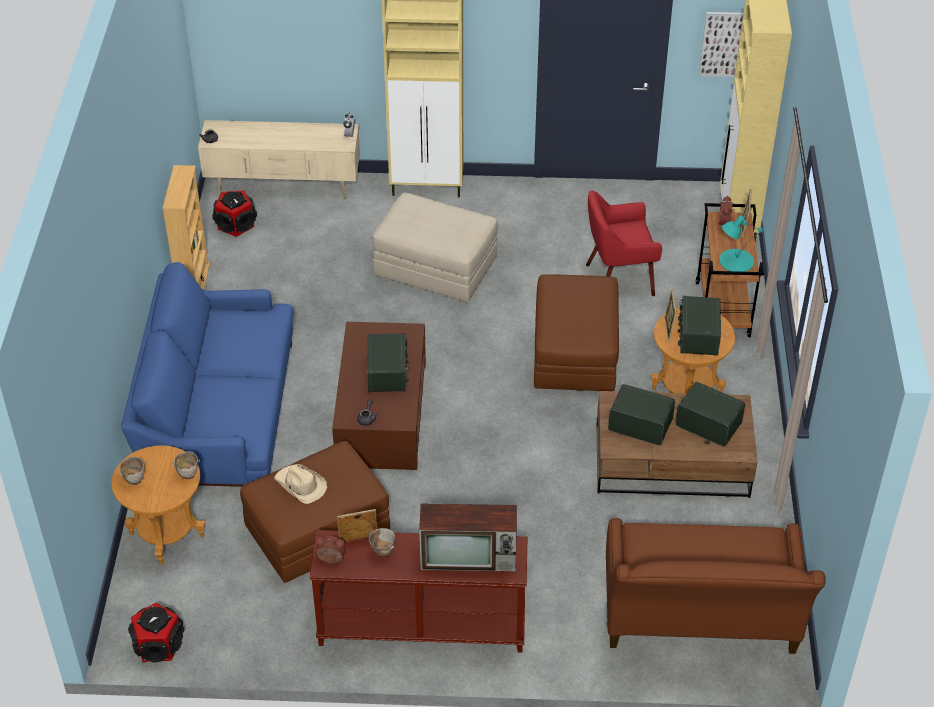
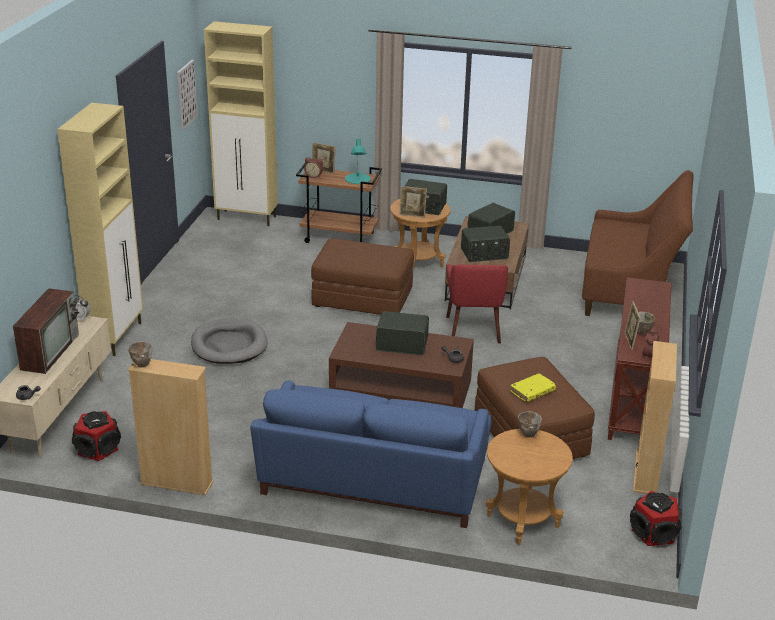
camera: 80 degrees left, 15 degrees down
(135, 480) = (531, 464): bowl -> bowl (142, 364)
(265, 638) = (646, 473): none -> beige bookcase
(300, 485) = (532, 392): beige hat -> yellow book
(436, 268) = (229, 345): beige ottoman -> grey dog bed
(470, 556) = (646, 299): television -> television (50, 351)
(618, 279) = (286, 270): red armchair -> red armchair (474, 330)
(640, 424) = (484, 254): radio -> radio turned 135 degrees counterclockwise

